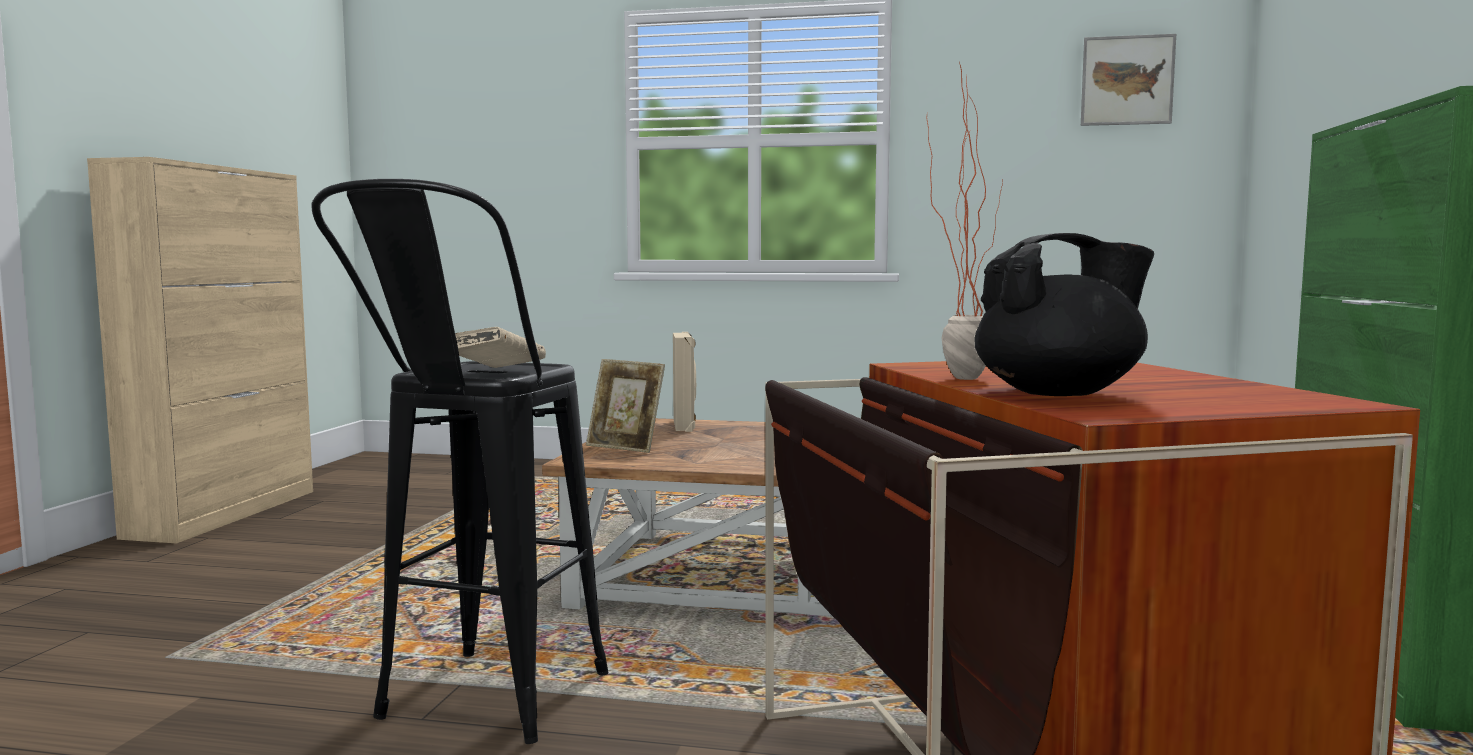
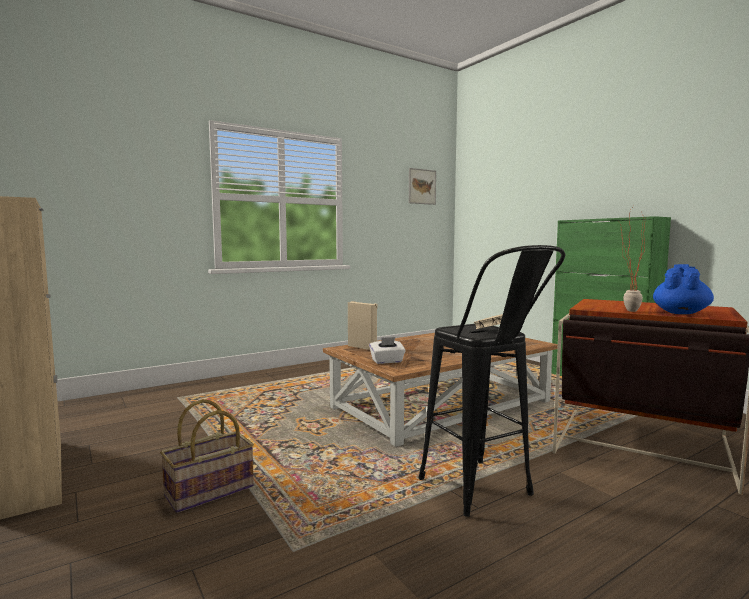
camera: 45 degrees left, 0 degrees up
(273, 577) = (209, 492): none -> basket
(625, 447) = (387, 361): picture frame -> white tissue box
(1060, 393) = (680, 313): black teapot -> blue teapot

